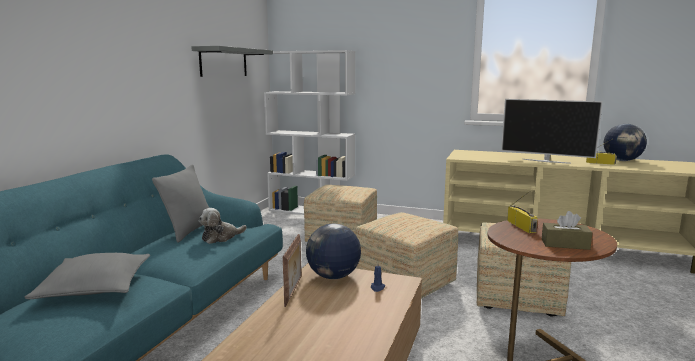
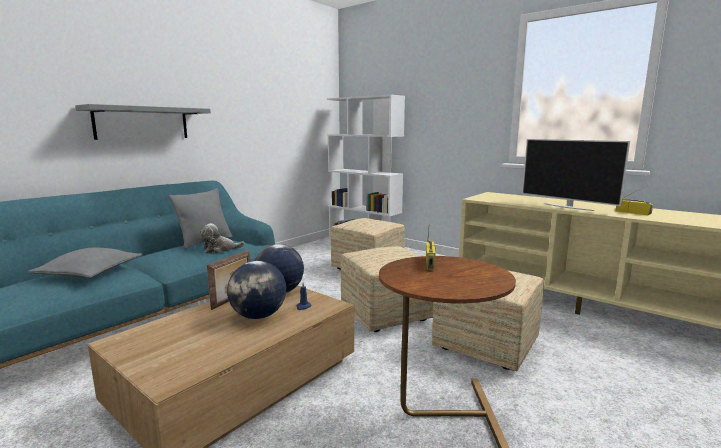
camera: 20 degrees right, 0 degrees up
(224, 62) = (284, 107): grey shelf -> grey shelf (142, 123)
(565, 244) = (445, 283): brown tissue box -> none
(622, 160) = (667, 212): globe -> globe (259, 316)

